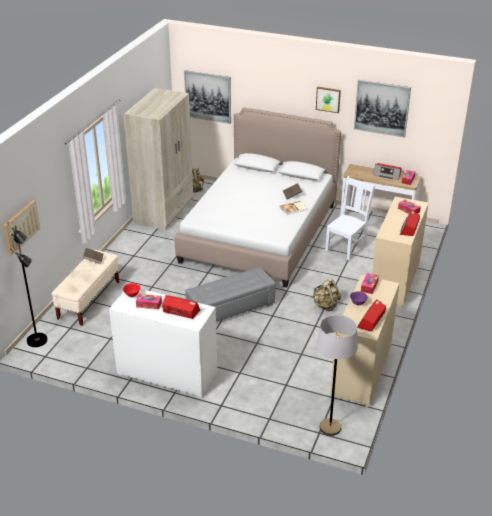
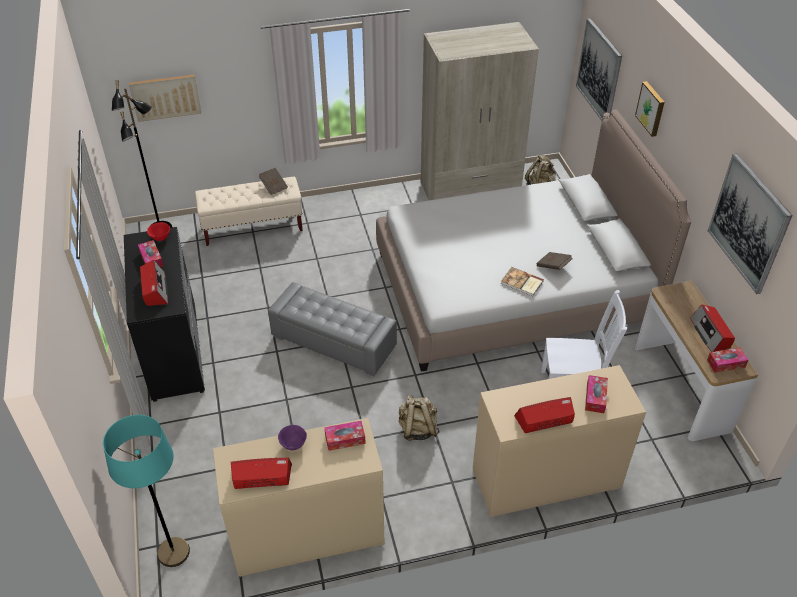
camera: 55 degrees right, 10 degrees up
(167, 374) = (174, 351): white dresser -> black dresser
(328, 99) = (698, 161): picture -> picture (651, 108)
(330, 427) = (173, 552): grey floor lamp -> turquoise floor lamp

